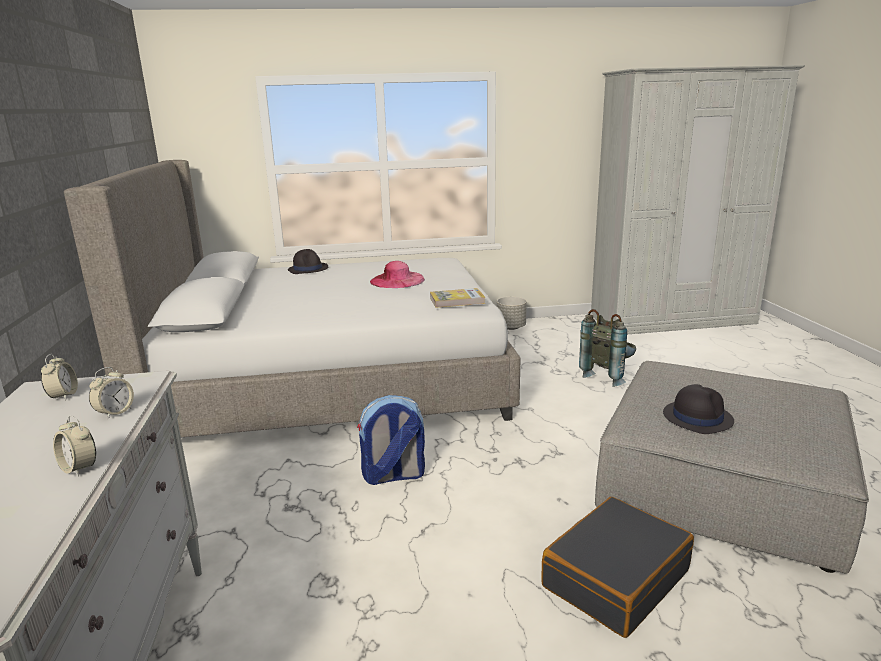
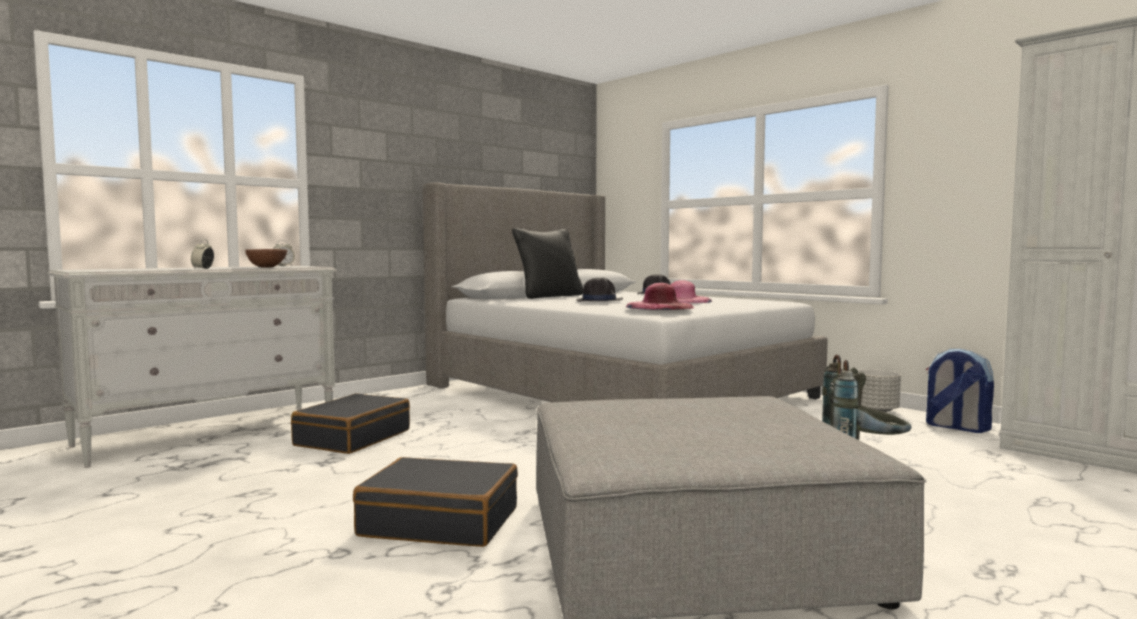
camera: 55 degrees right, 15 degrees down
(115, 412) = (267, 267): alarm clock -> brown bowl
(243, 303) = (548, 296): none -> black pillow
(291, 570) = (352, 438): none -> black suitcase
(393, 476) = (498, 434): backpack -> backpack (955, 427)
(457, 300) = (659, 307): book -> pink hat
(697, 417) = (638, 415): black hat -> black hat (599, 301)

